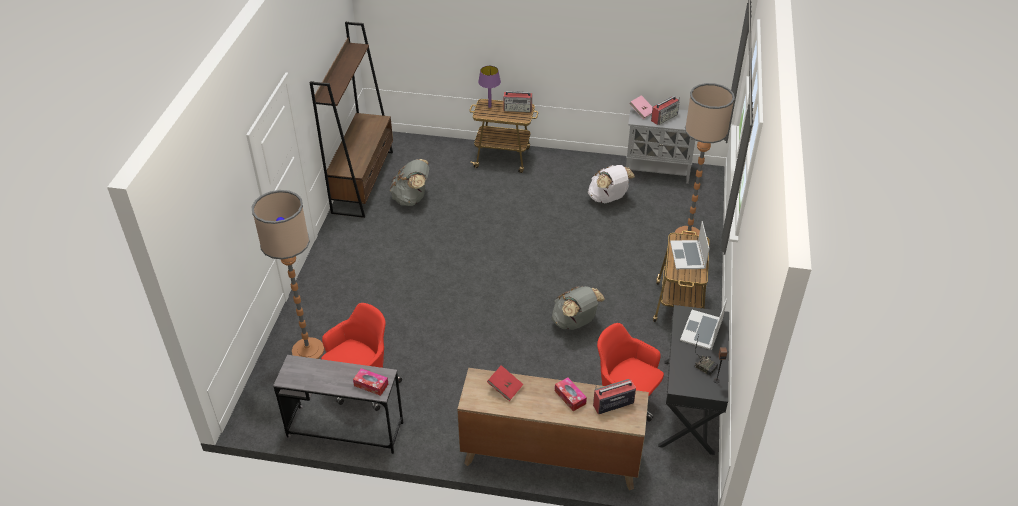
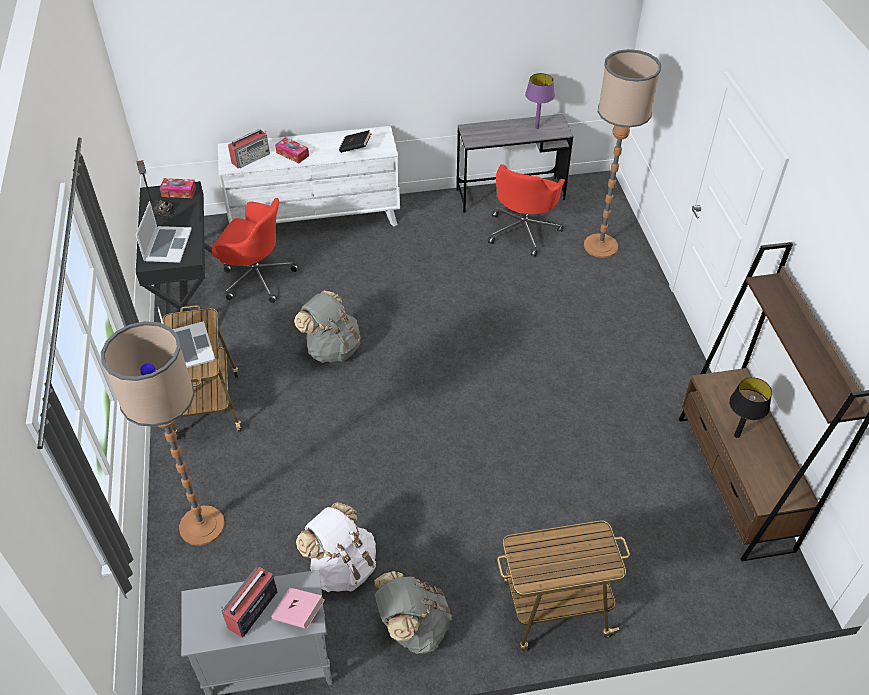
camera: 160 degrees right, 5 degrees up
(366, 146) = (737, 435): none -> black table lamp
(371, 385) = (479, 131): tissue box -> tissue box (179, 192)
(412, 198) = (640, 472): grey backpack -> grey backpack (413, 627)
(489, 106) = (594, 560): purple table lamp -> purple table lamp (537, 128)
(505, 388) = (355, 148): red book -> black book
(518, 109) = (540, 568): radio -> none
(550, 457) = (316, 219): brown dresser -> white dresser

